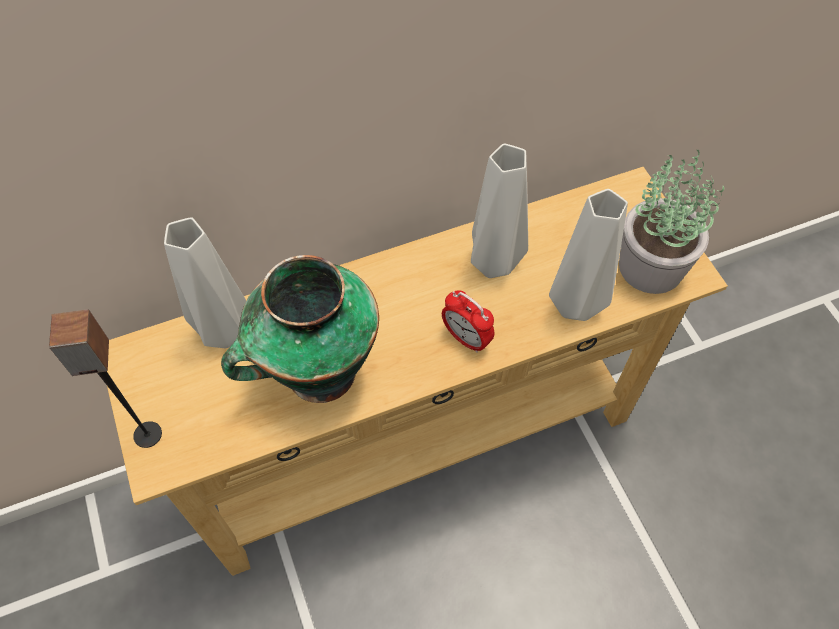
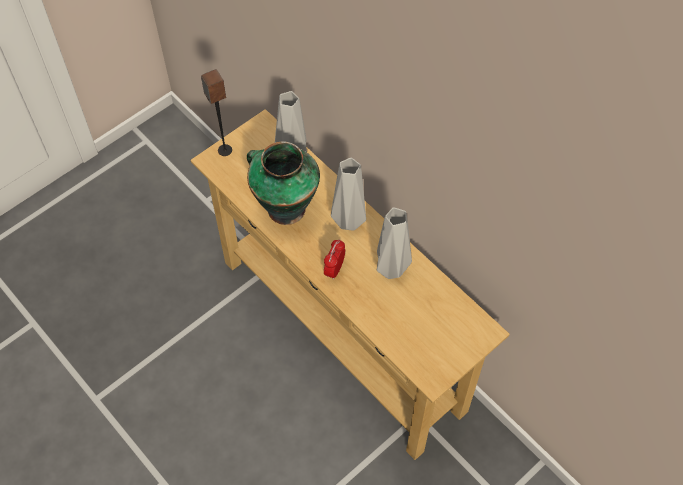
camera: 70 degrees right, 0 degrees up
(575, 308) = (378, 319): grey vase -> grey vase (347, 222)
(649, 265) = (428, 353): potted plant -> none

